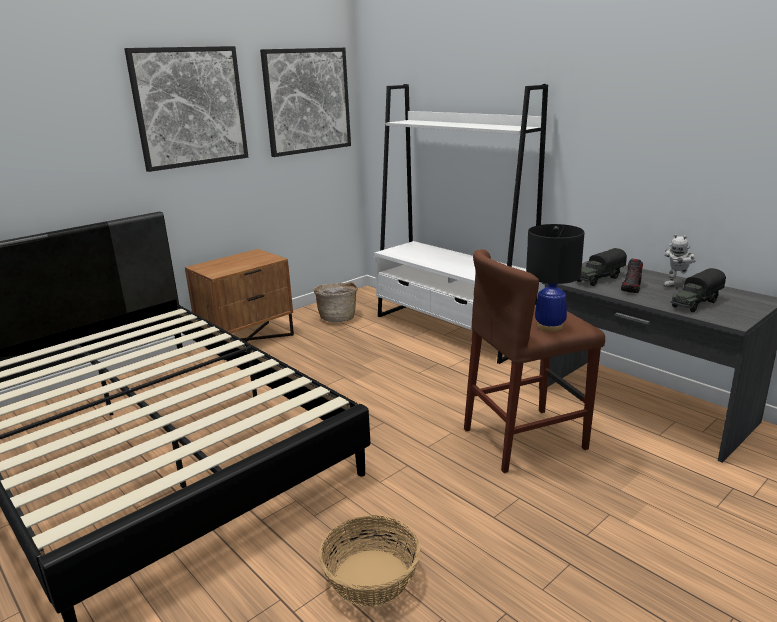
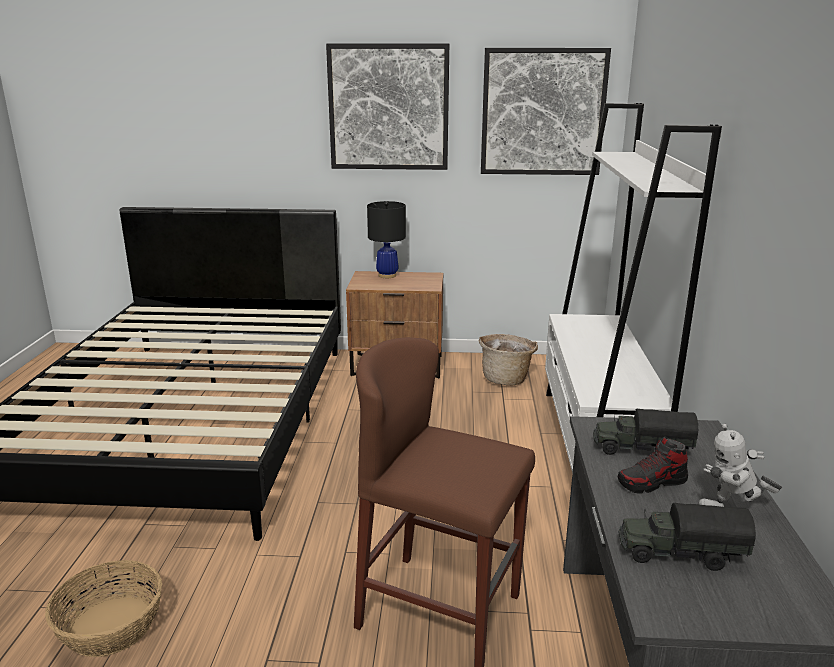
camera: 45 degrees right, 0 degrees up
(550, 326) = (440, 473): black table lamp -> black table lamp (387, 275)

